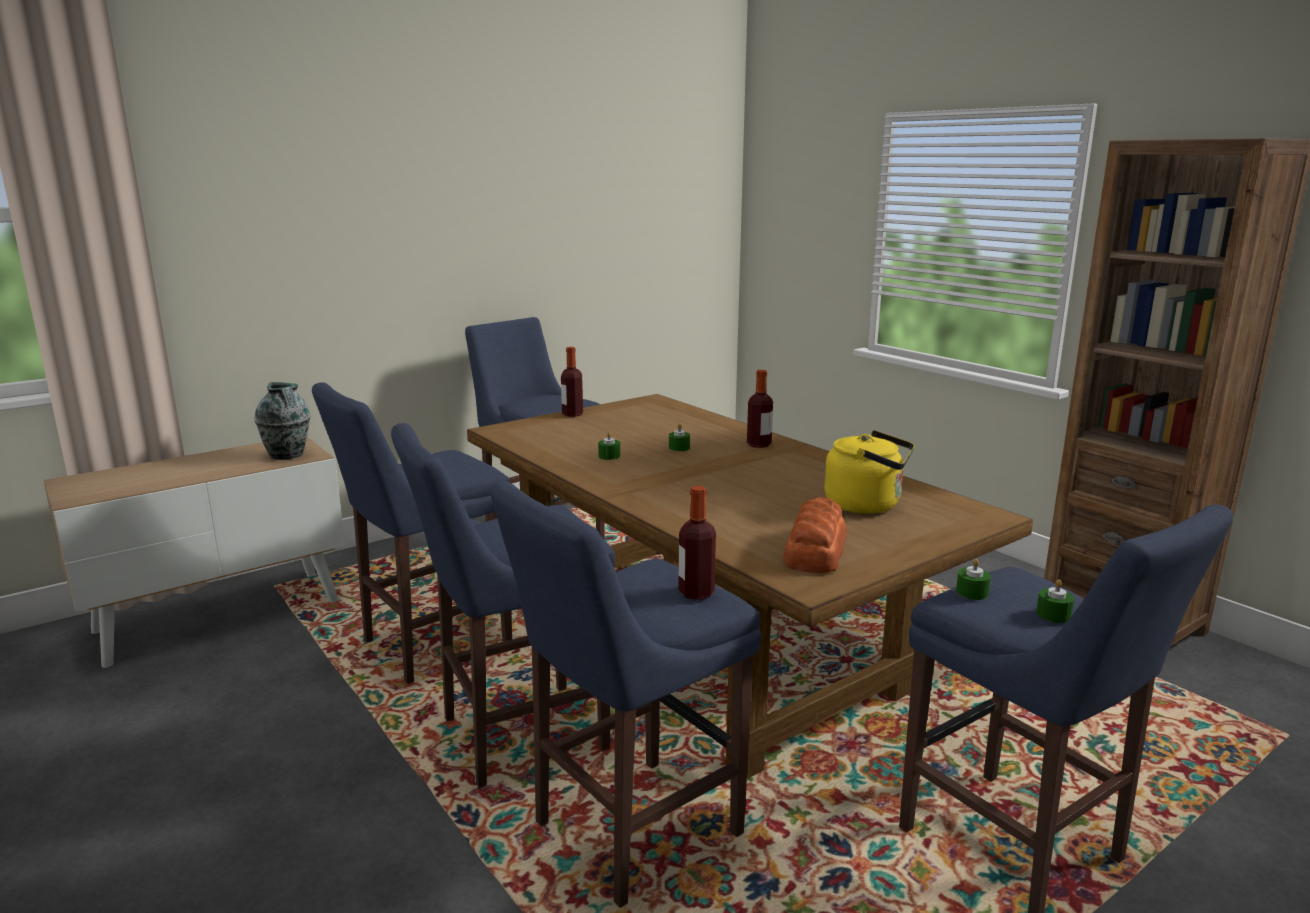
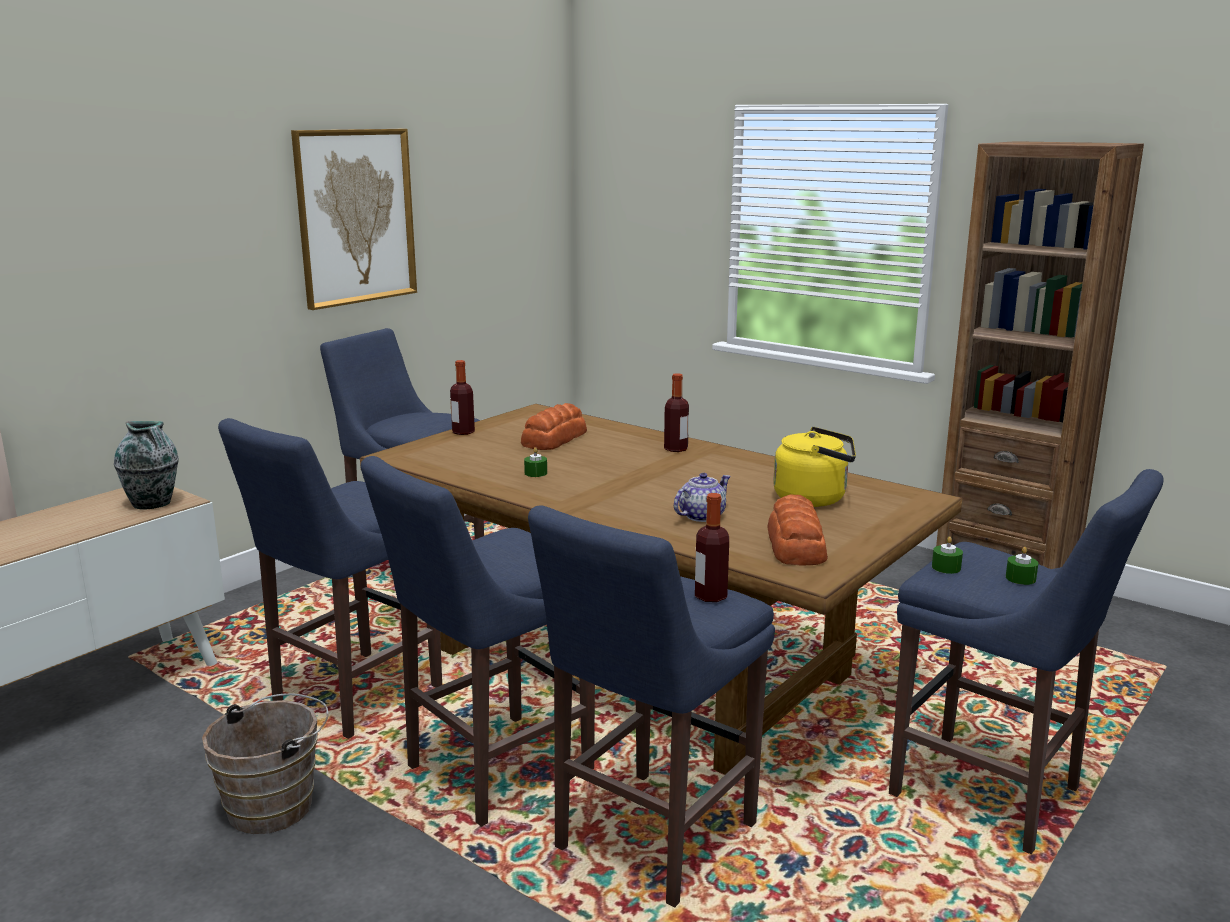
camera: 15 degrees left, 0 degrees up
(319, 735) = (277, 805): none -> brown bucket
(515, 215) = (355, 216): none -> picture
(649, 426) = (553, 439): none -> bread
(679, 448) = (600, 458): green candle -> none
(737, 511) = (701, 516): none -> teapot

